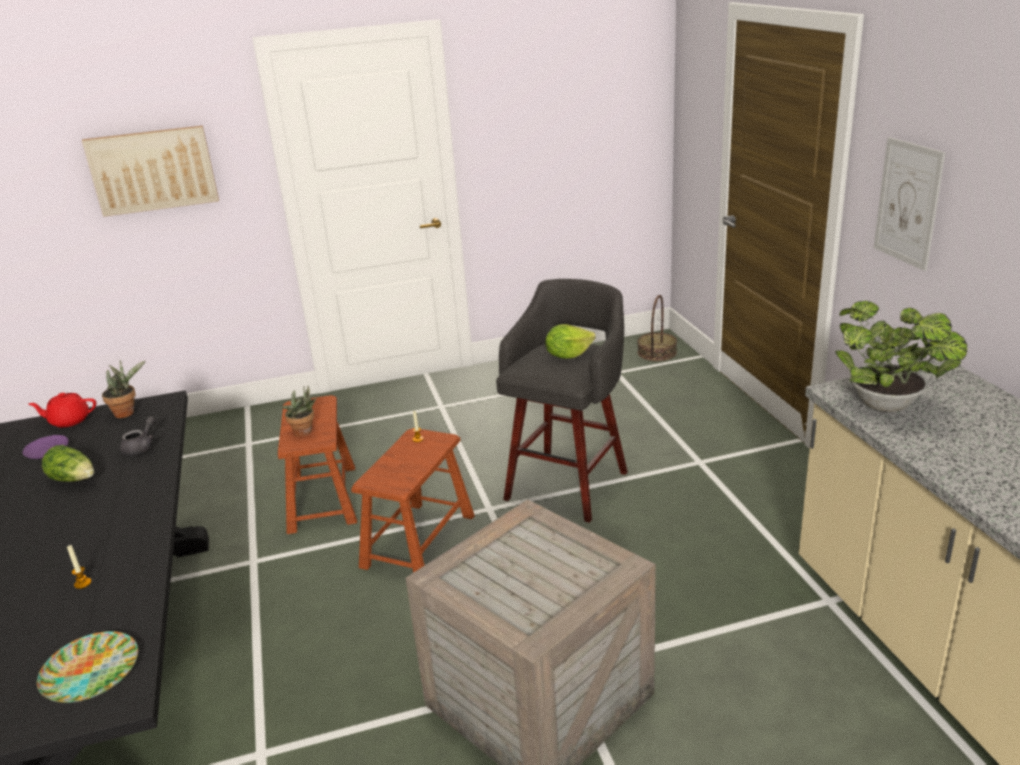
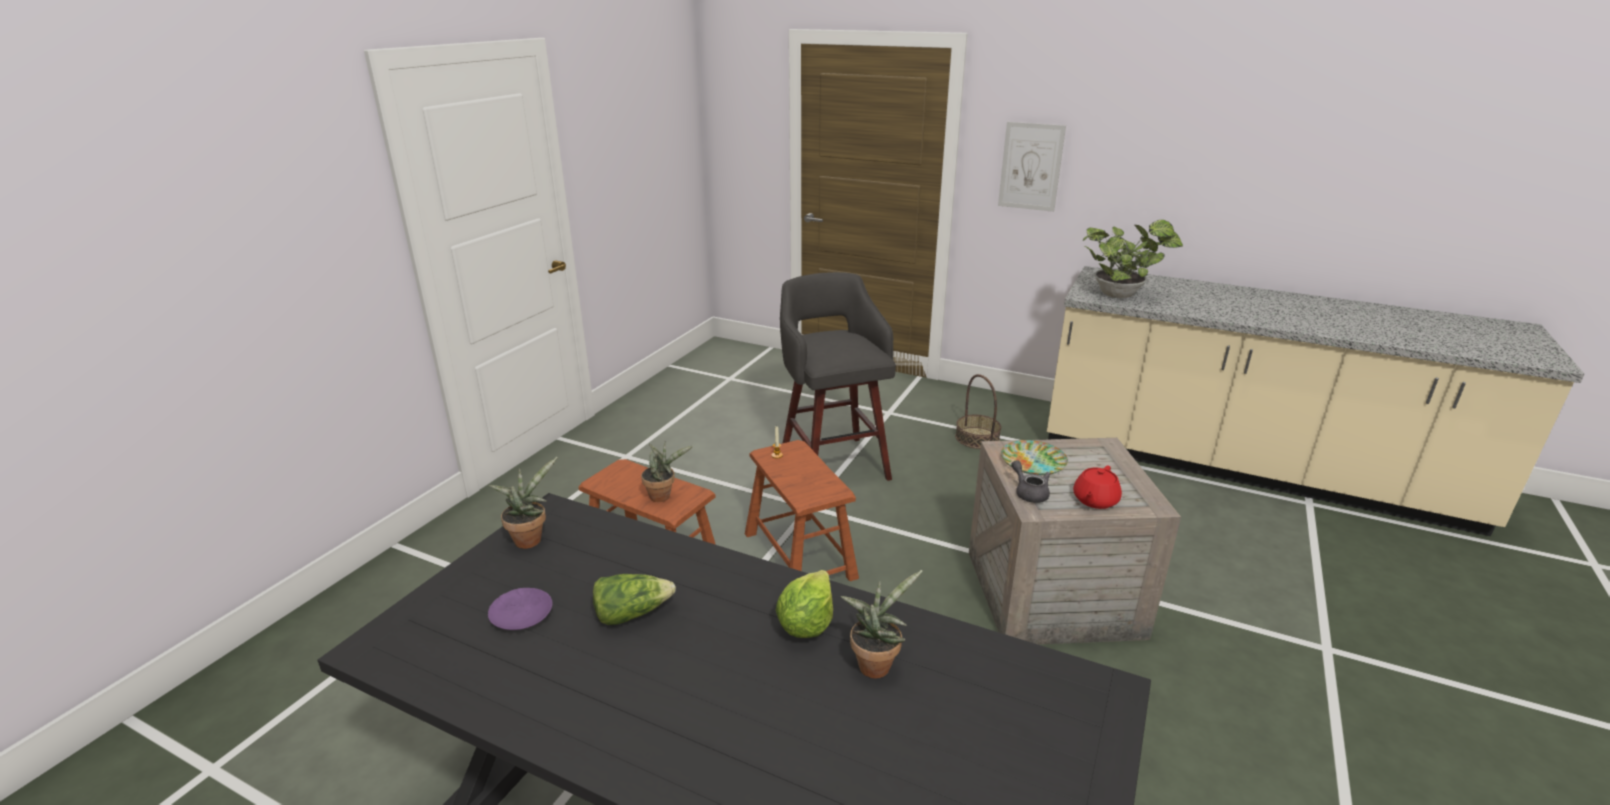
camera: 50 degrees left, 0 degrees up
(69, 421) = (466, 580): red teapot -> red teapot (1094, 500)
(83, 583) = (876, 663): candle -> potted plant
(91, 672) = (1049, 697): plate -> plate (1033, 462)
(142, 447) = (636, 553): grey teapot -> grey teapot (1029, 493)
(153, 170) = (255, 242): picture -> none
(568, 355) = (840, 340): lettuce -> lettuce (806, 624)
(657, 352) = (735, 355): basket -> basket (977, 438)

